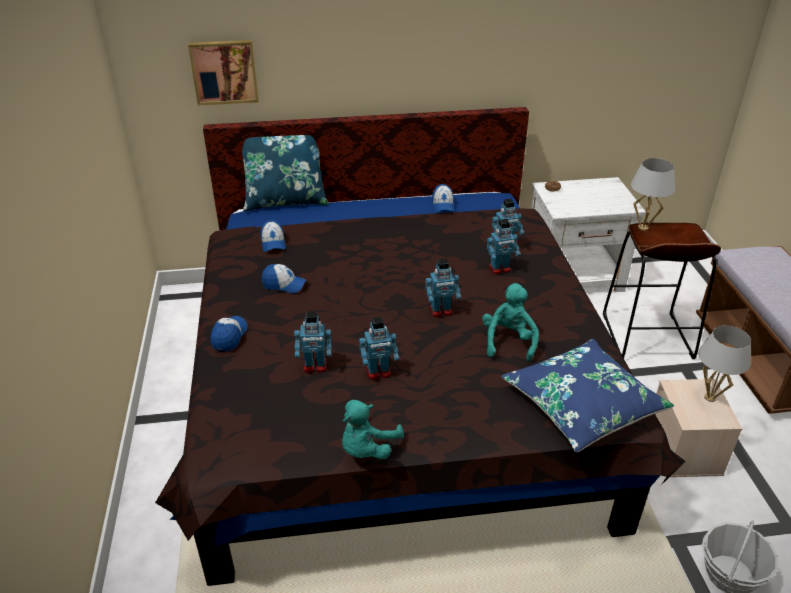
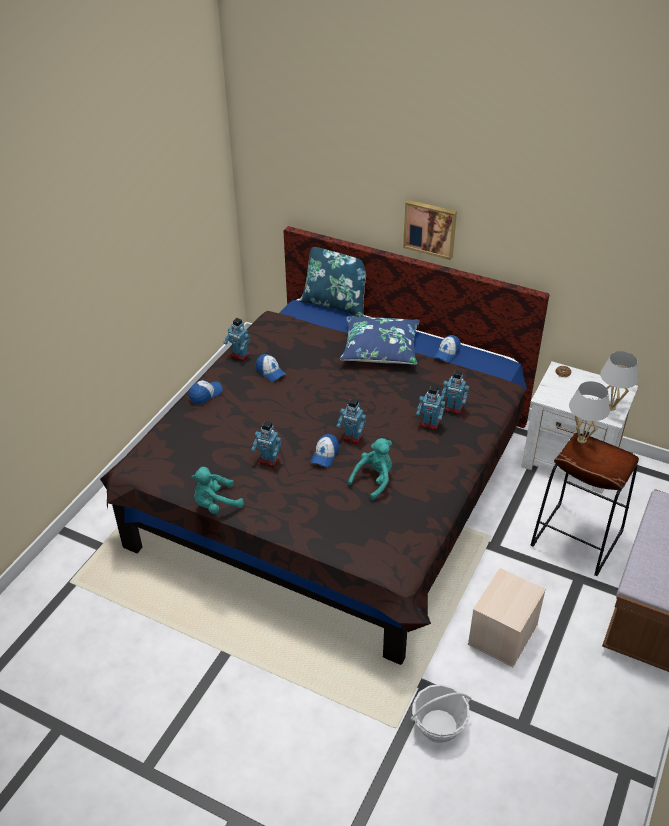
camera: 35 degrees right, 5 degrees up
(224, 71) = (308, 191): picture -> picture (430, 228)
(273, 243) = (293, 336): cap -> cap (325, 455)
(315, 366) = (236, 438): toy robot -> toy robot (239, 355)
(582, 404) = (374, 545): blue pillow -> blue pillow (380, 349)
(710, 397) = (523, 599): white table lamp -> white table lamp (611, 407)

